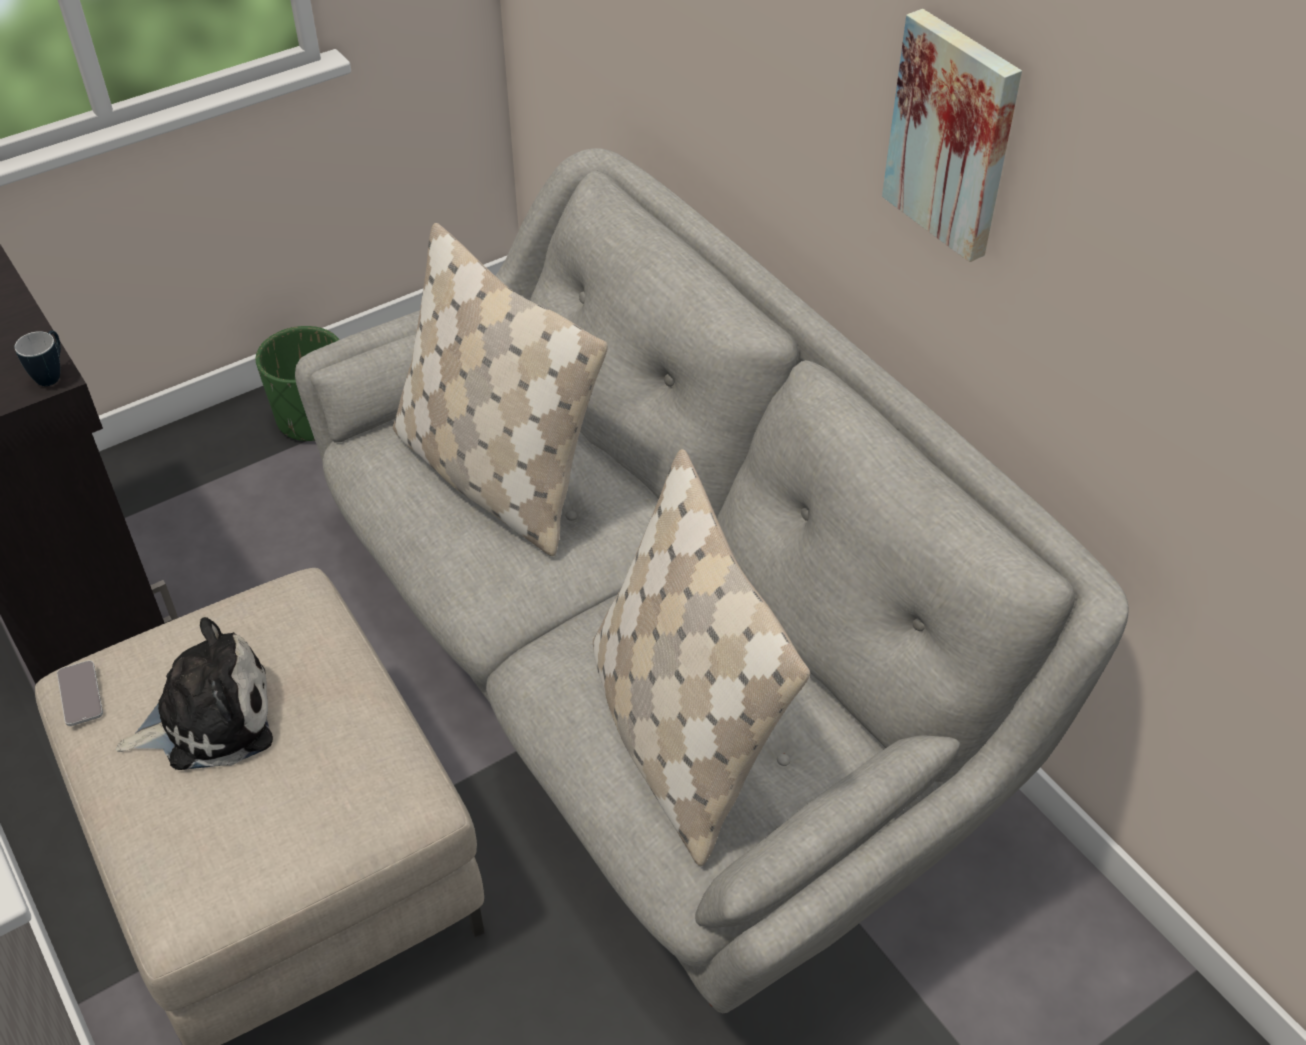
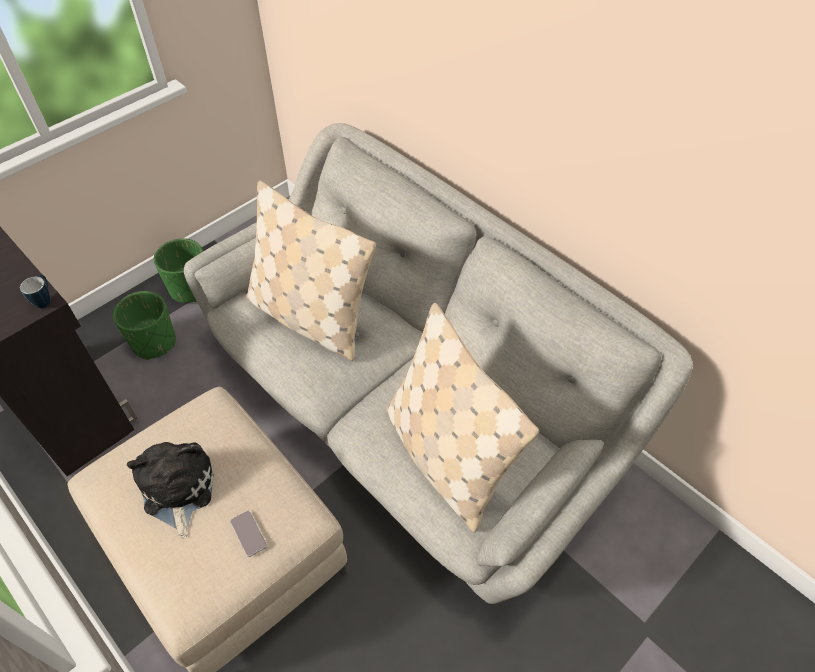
camera: 10 degrees left, 5 degrees up
(80, 694) = (97, 486): phone -> phone (248, 533)
(209, 719) = (177, 490): plush toy -> plush toy turned 75 degrees counterclockwise
(233, 500) = (154, 342): none -> green planter
(954, 135) = (573, 104): picture -> none

